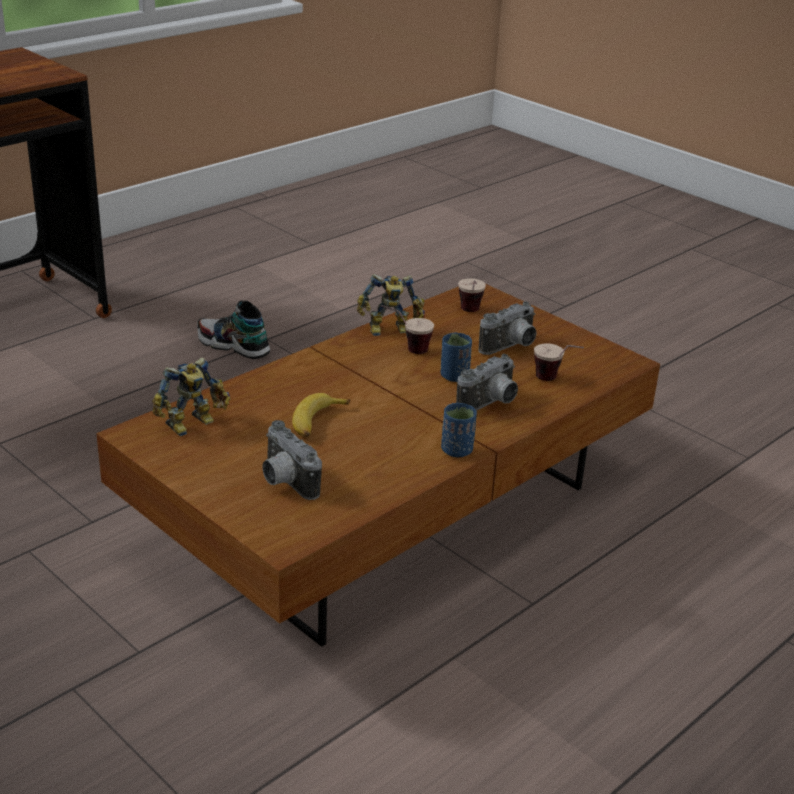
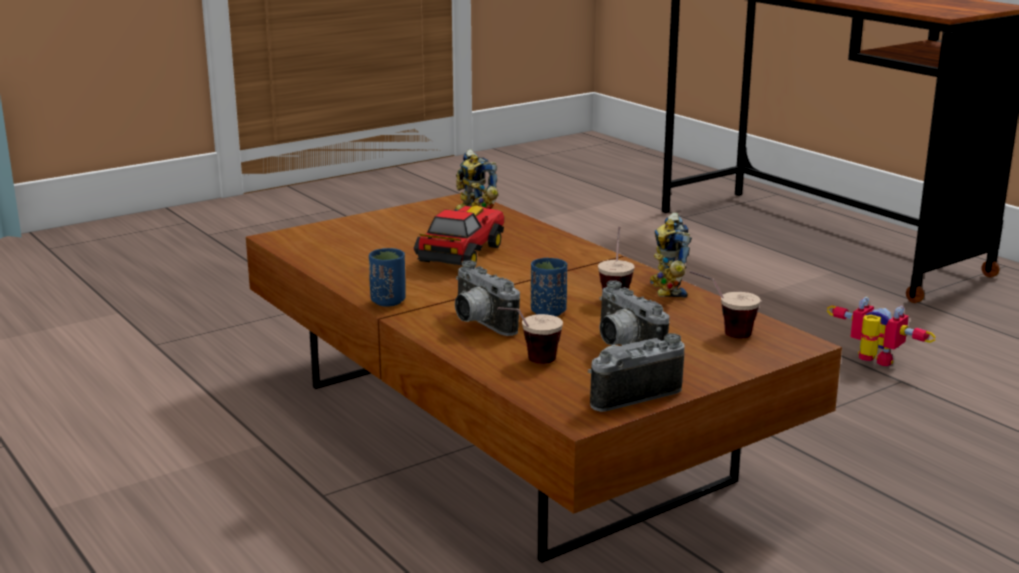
camera: 100 degrees right, 10 degrees down
(233, 346) = (872, 362): shoe -> toy robot
(284, 482) = (366, 240): camera -> camera (629, 393)
(317, 422) = (462, 253): banana -> toy car

